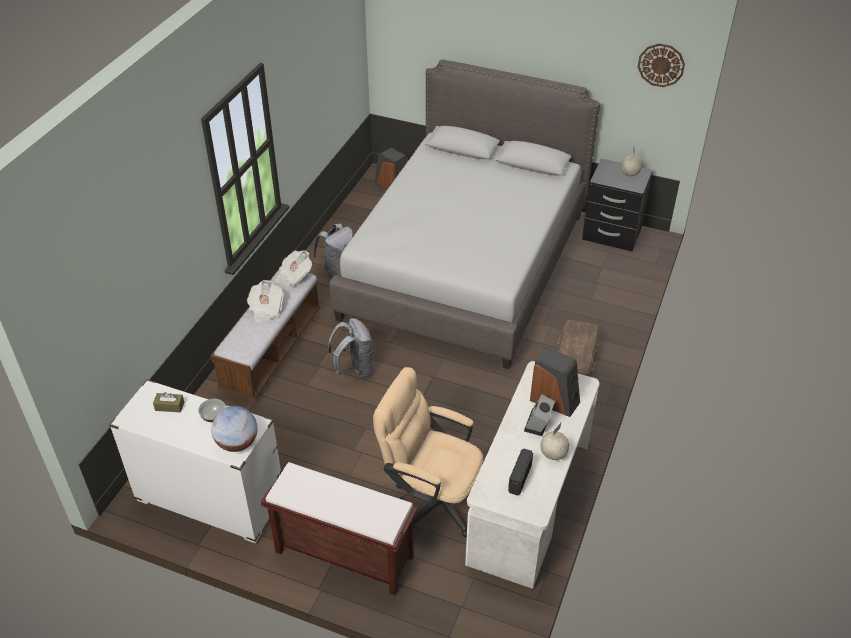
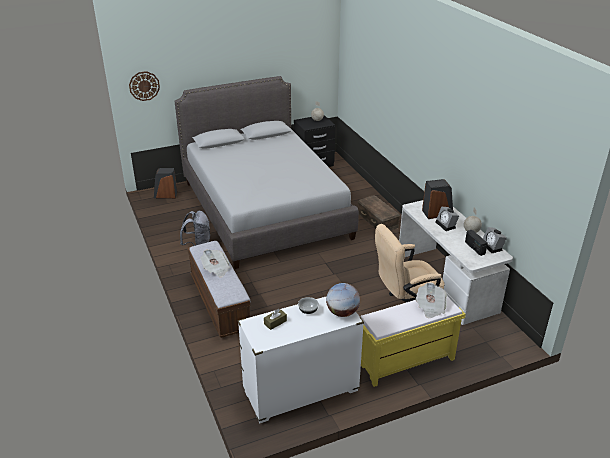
camera: 45 degrees left, 10 degrees down
(294, 276) = (206, 246): newspaper -> newspaper (430, 307)
(343, 554) = (405, 362): brown bench -> yellow bench
(354, 369) = (281, 283): grey backpack -> none
(544, 493) = (492, 247): none -> alarm clock
(661, 65) = (317, 47): wall clock -> wall clock (144, 86)

